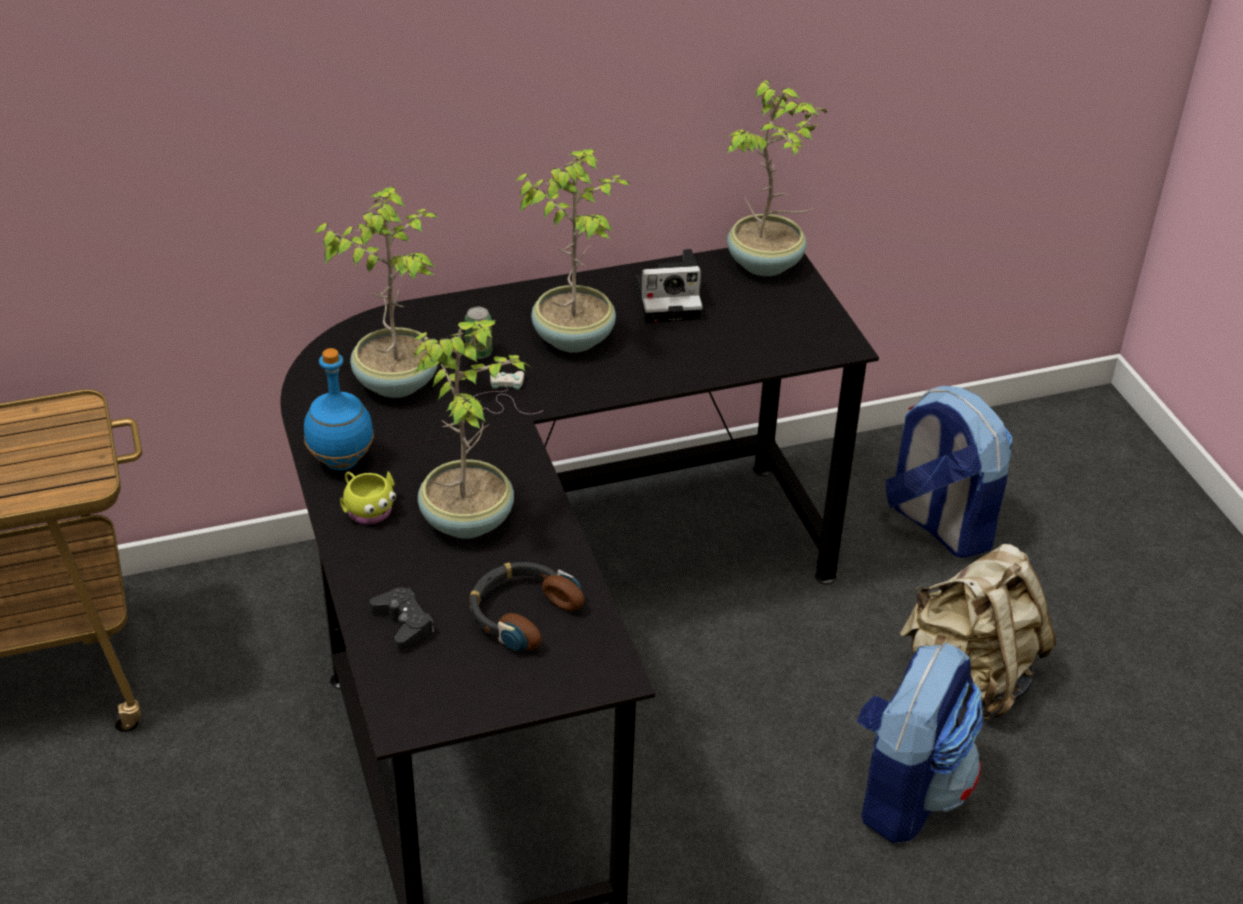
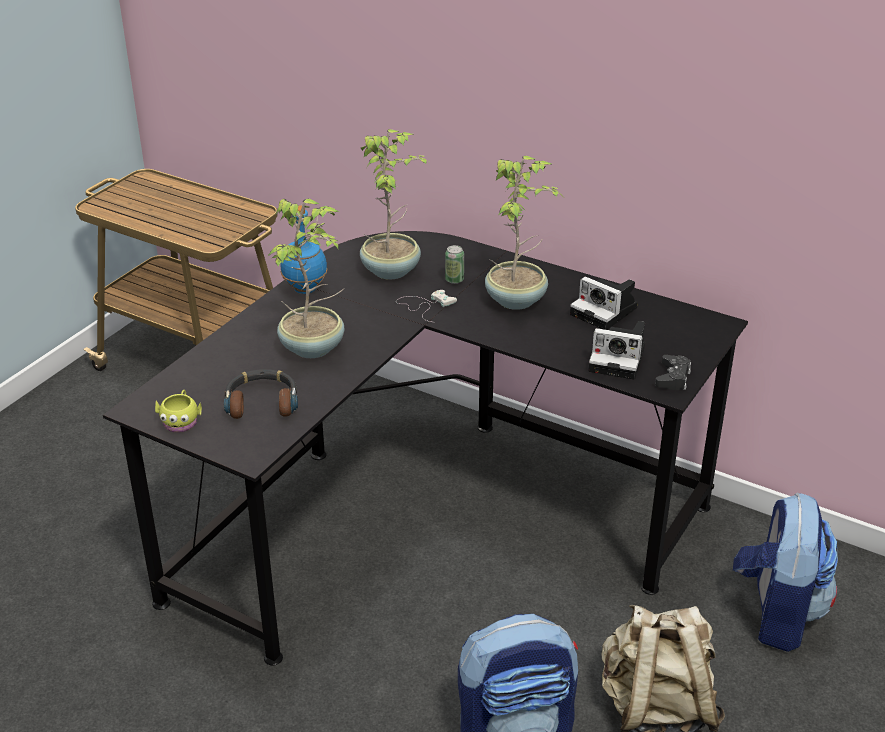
camera: 50 degrees right, 5 degrees down
(367, 508) = (279, 315): yellow mug -> yellow mug (181, 421)
(403, 624) = (207, 371): black game controller -> black game controller (673, 377)
(757, 341) = (619, 359): none -> camera
(766, 264) = (701, 325): potted plant -> none

